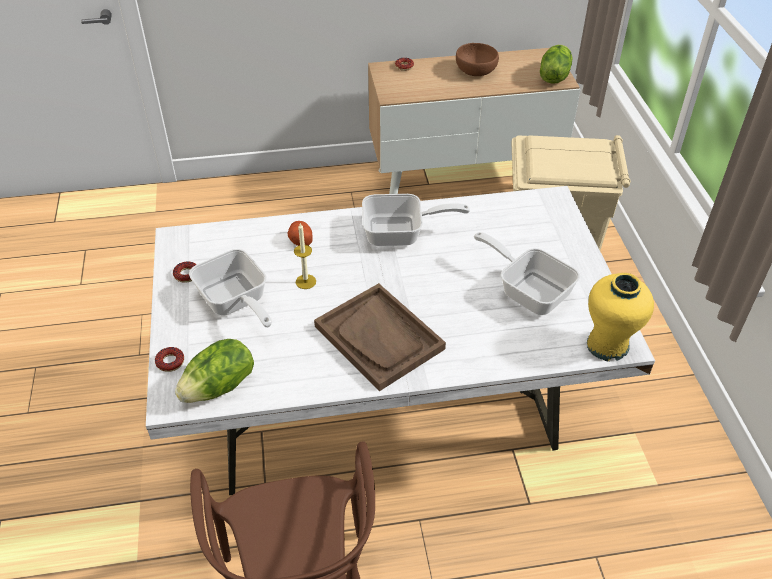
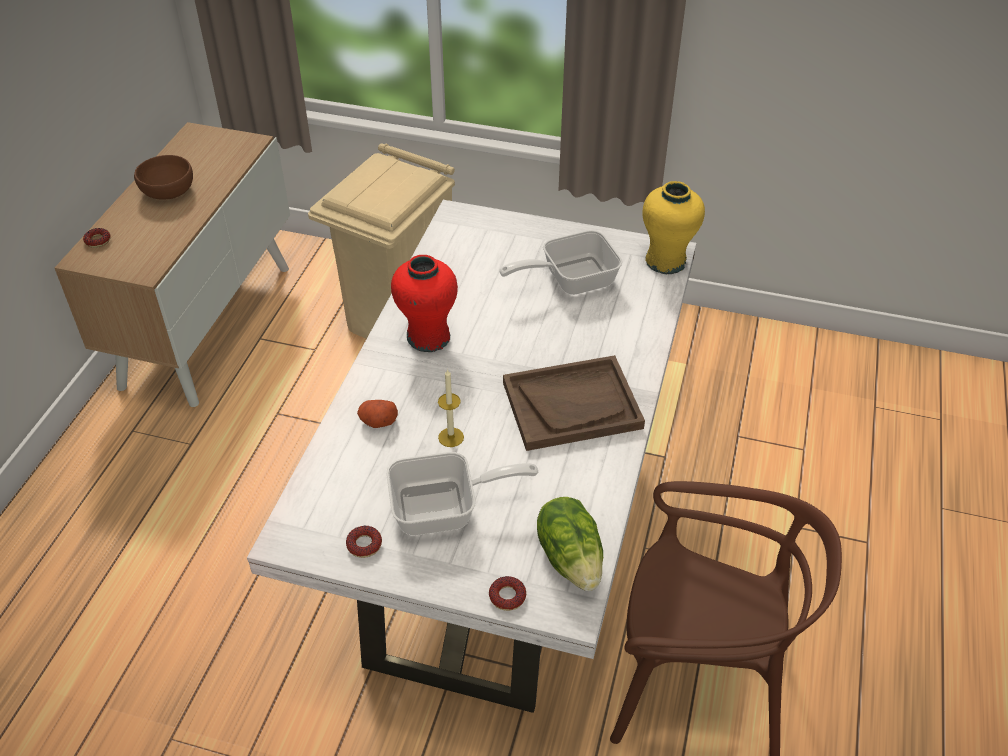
camera: 65 degrees left, 0 degrees up
(401, 234) = (428, 337): frying pan -> red vase
(553, 76) = (238, 144): lettuce -> none

